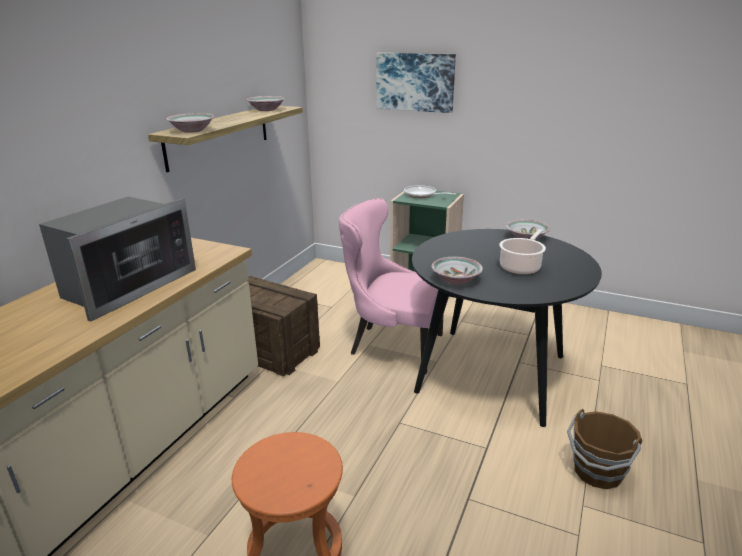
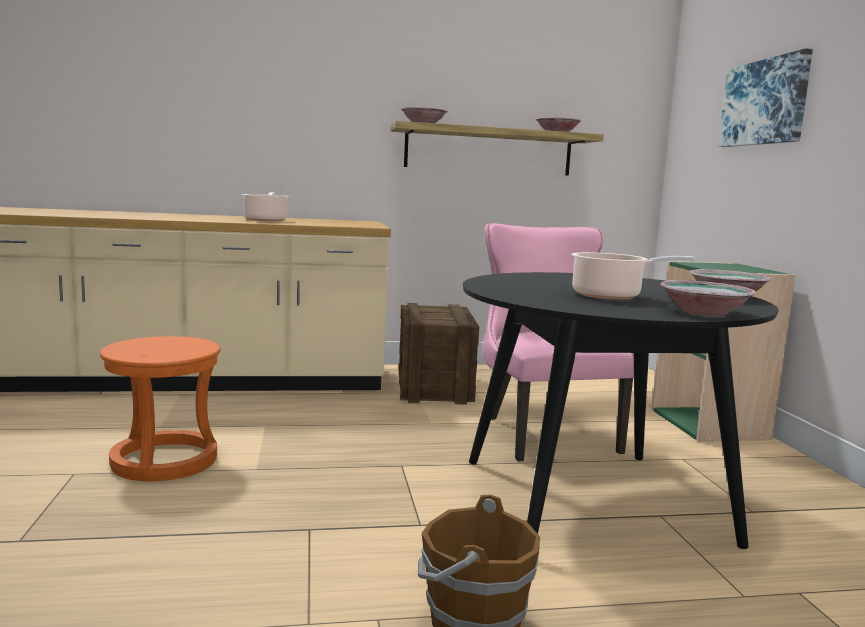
camera: 55 degrees right, 15 degrees down
(126, 286) = (266, 220): microwave -> cooking pot
(422, 195) = (726, 266): frying pan -> none
(455, 279) = (500, 281): bowl -> bowl (703, 312)

